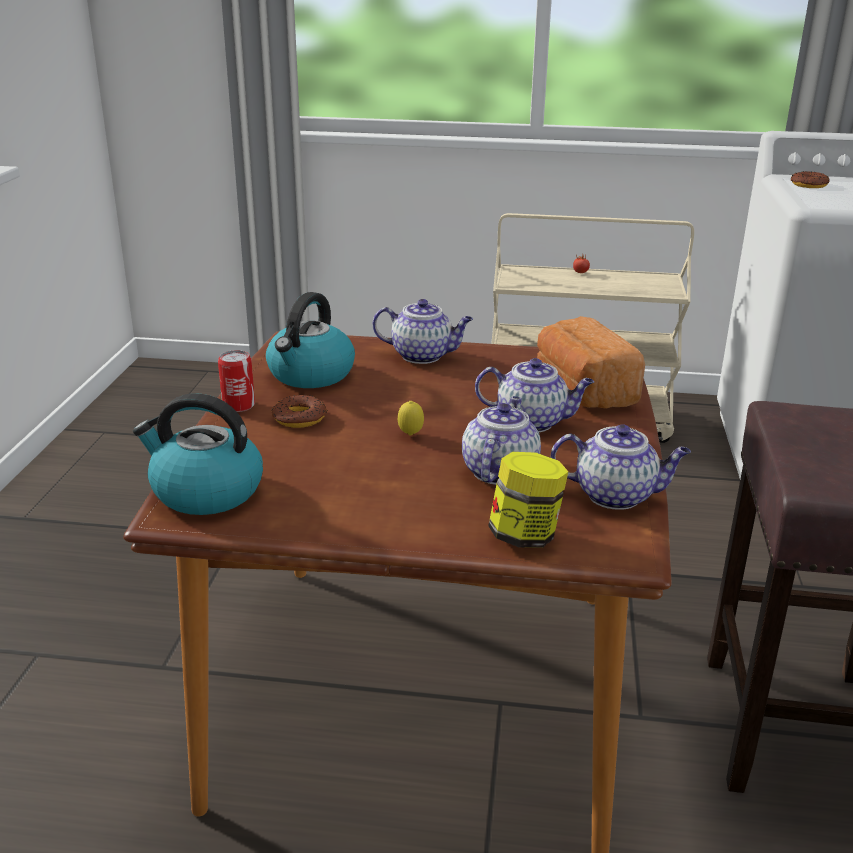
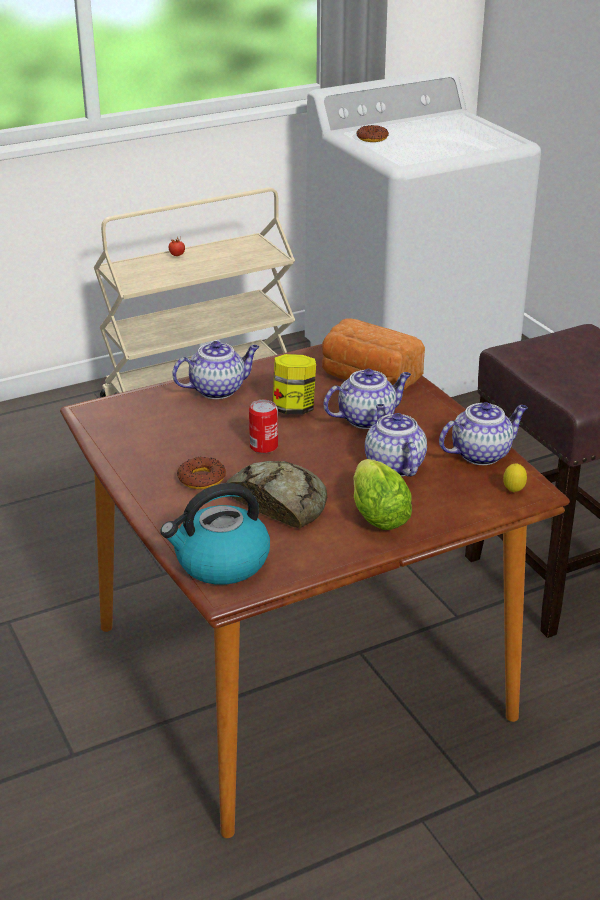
camera: 35 degrees left, 5 degrees up
(238, 405) = (138, 486): can -> can (263, 446)
(310, 375) = (155, 438): kettle -> none
(337, 461) = (279, 501): none -> bread
(410, 435) = (300, 461): lemon -> lemon (513, 491)
(417, 507) = (376, 513): none -> lettuce
(525, 536) = (463, 504): jar -> jar (294, 408)

